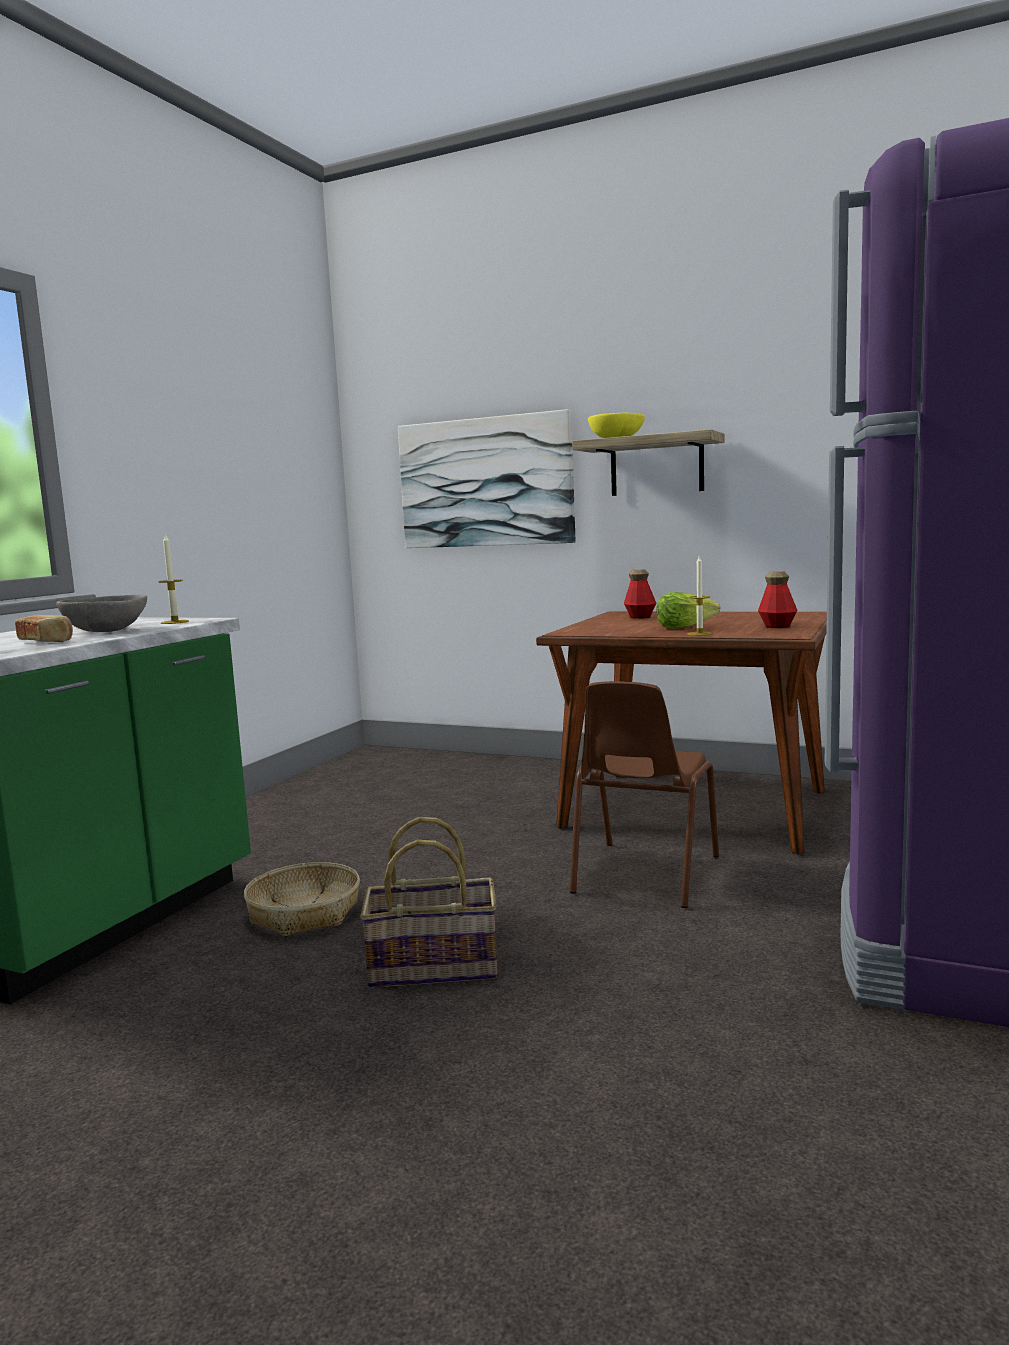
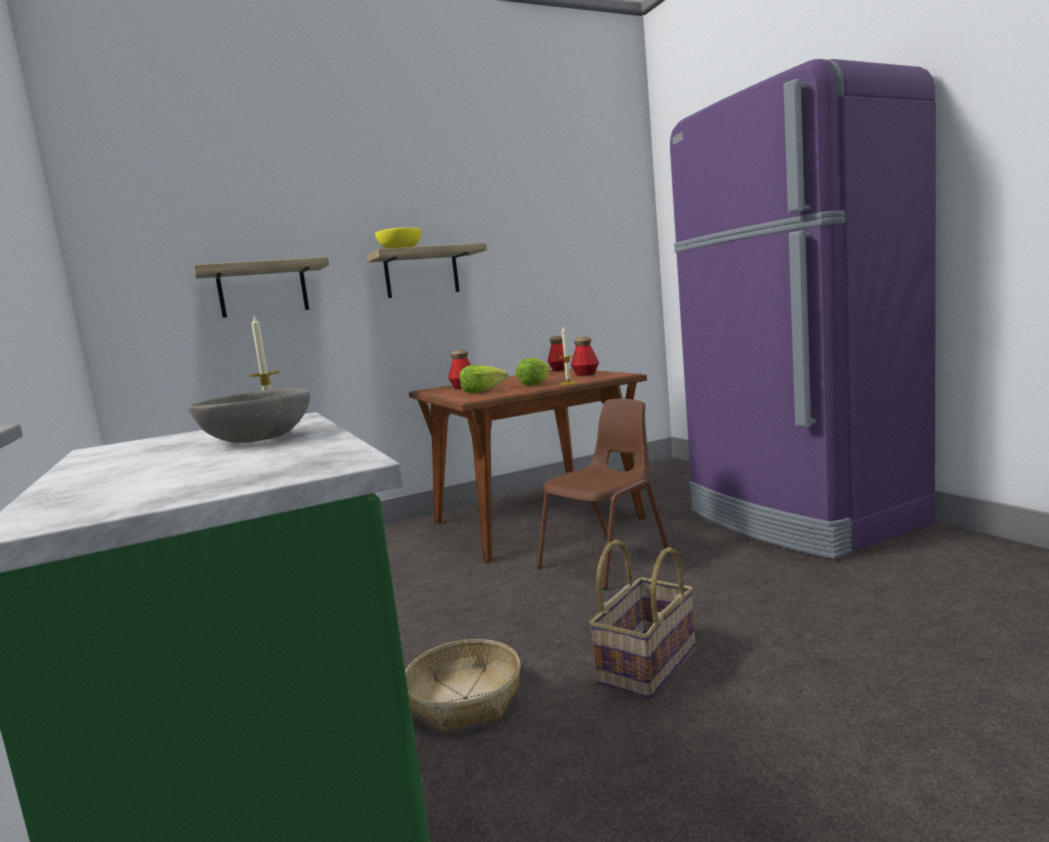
camera: 50 degrees left, 0 degrees up
(47, 641) = (276, 453): bread -> none
(485, 482) = (263, 290): picture -> shelf
(617, 625) = (482, 391): none -> lettuce
(643, 875) = (607, 560): brown chair -> brown chair turned 105 degrees counterclockwise
(808, 613) = (559, 370): none -> bottle

